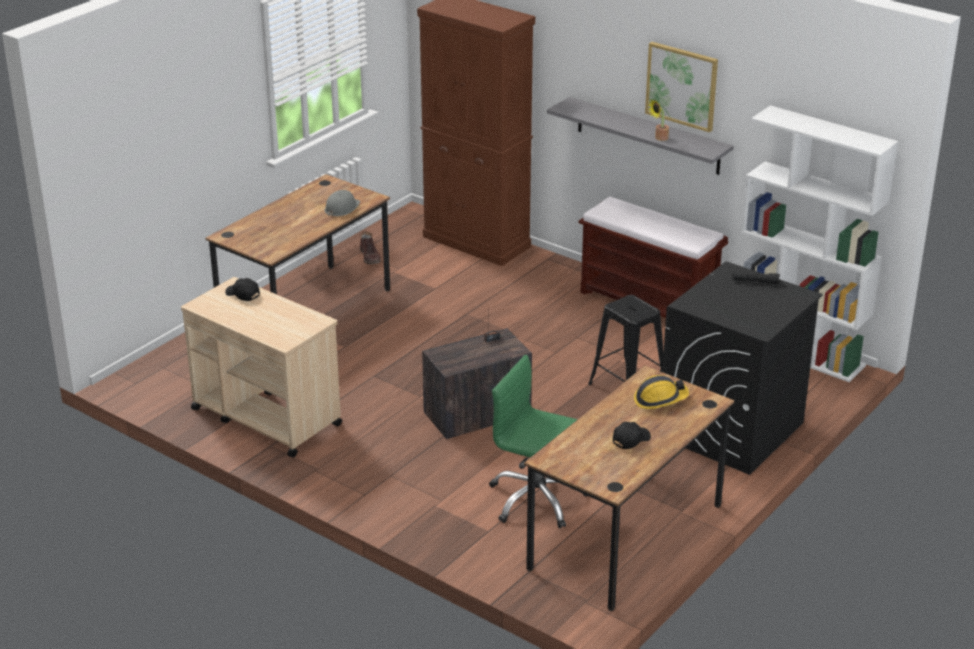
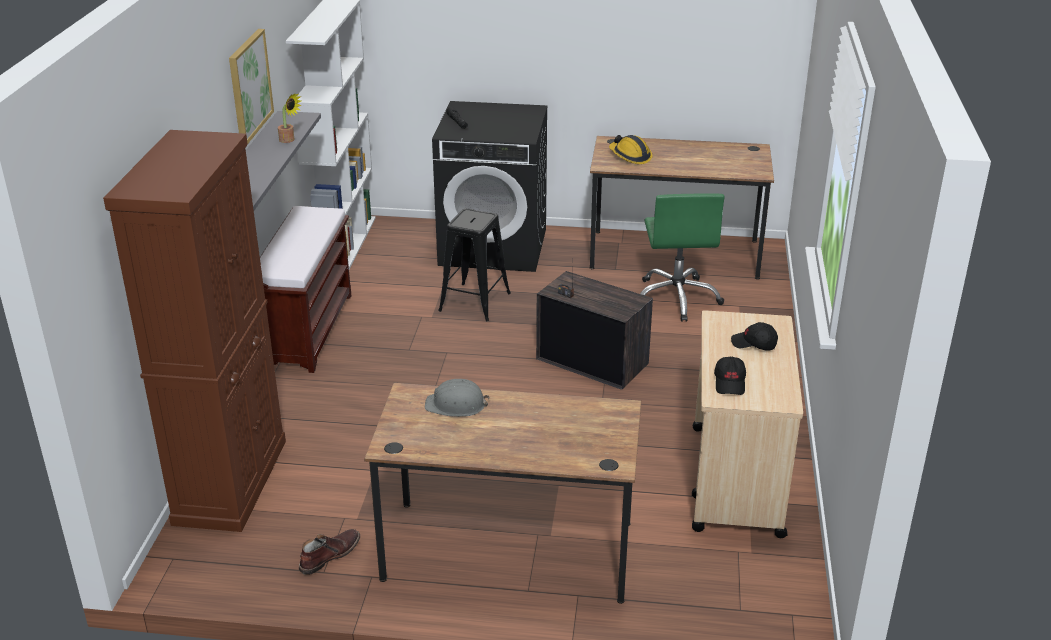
camera: 120 degrees left, 0 degrees up
(630, 440) = (694, 154): black cap -> black cap (754, 344)

